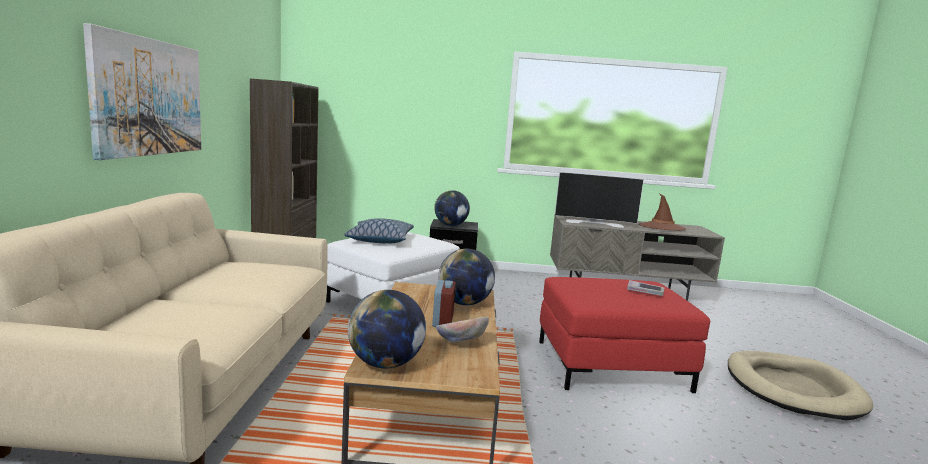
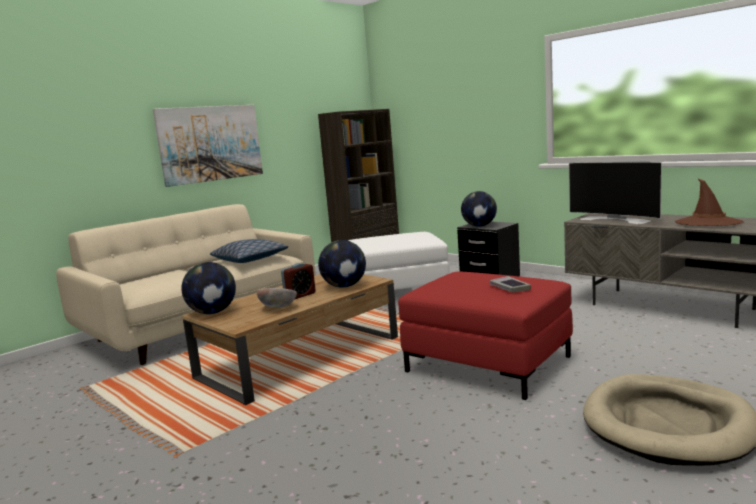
camera: 45 degrees right, 0 degrees up
(379, 240) = (383, 238): pillow -> pillow (250, 259)

